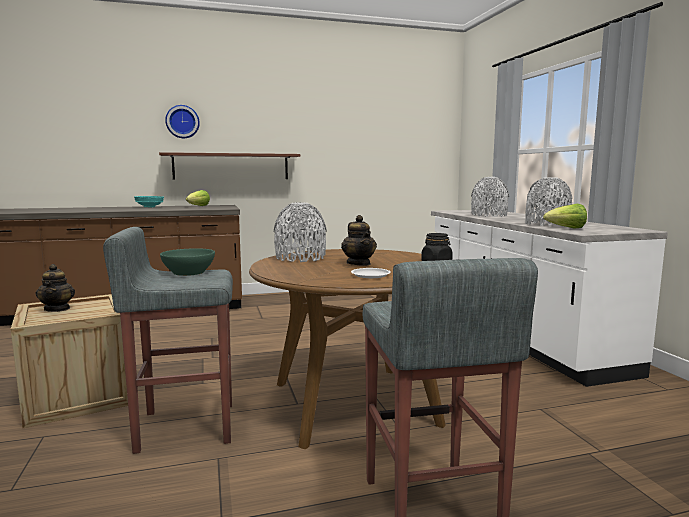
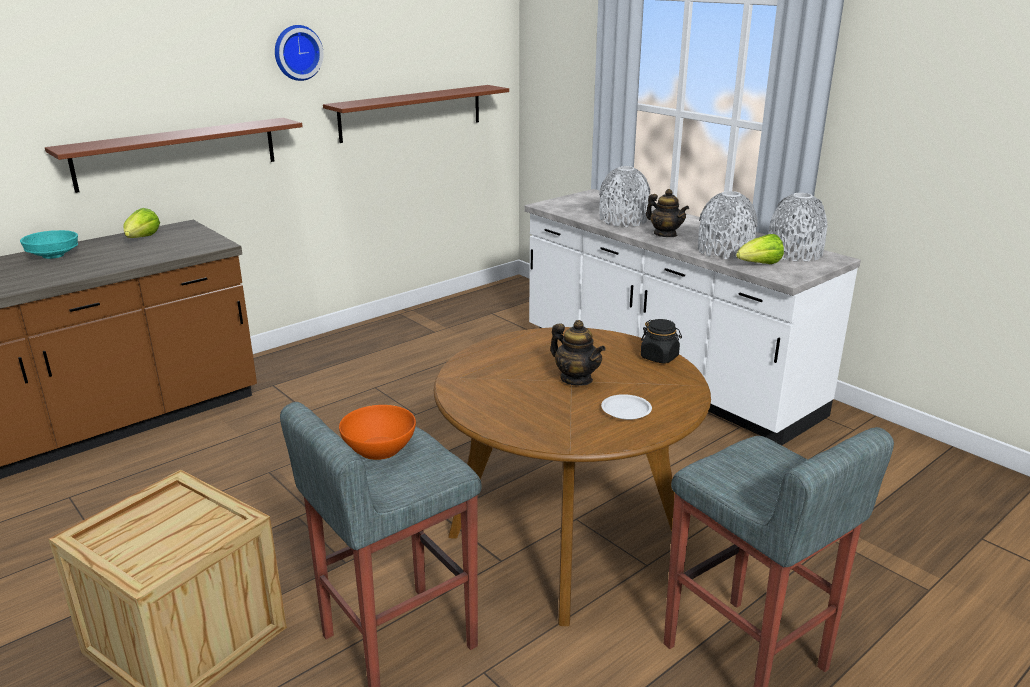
camera: 25 degrees left, 15 degrees up
(57, 309) = (131, 531): teapot -> teapot (665, 234)
(182, 122) = (76, 82): wall clock -> wall clock (297, 52)
(189, 272) = (379, 448): green bowl -> orange bowl
(300, 258) = (483, 376): grey vase -> grey vase (794, 253)
(380, 162) = (411, 113): none -> brown shelf

